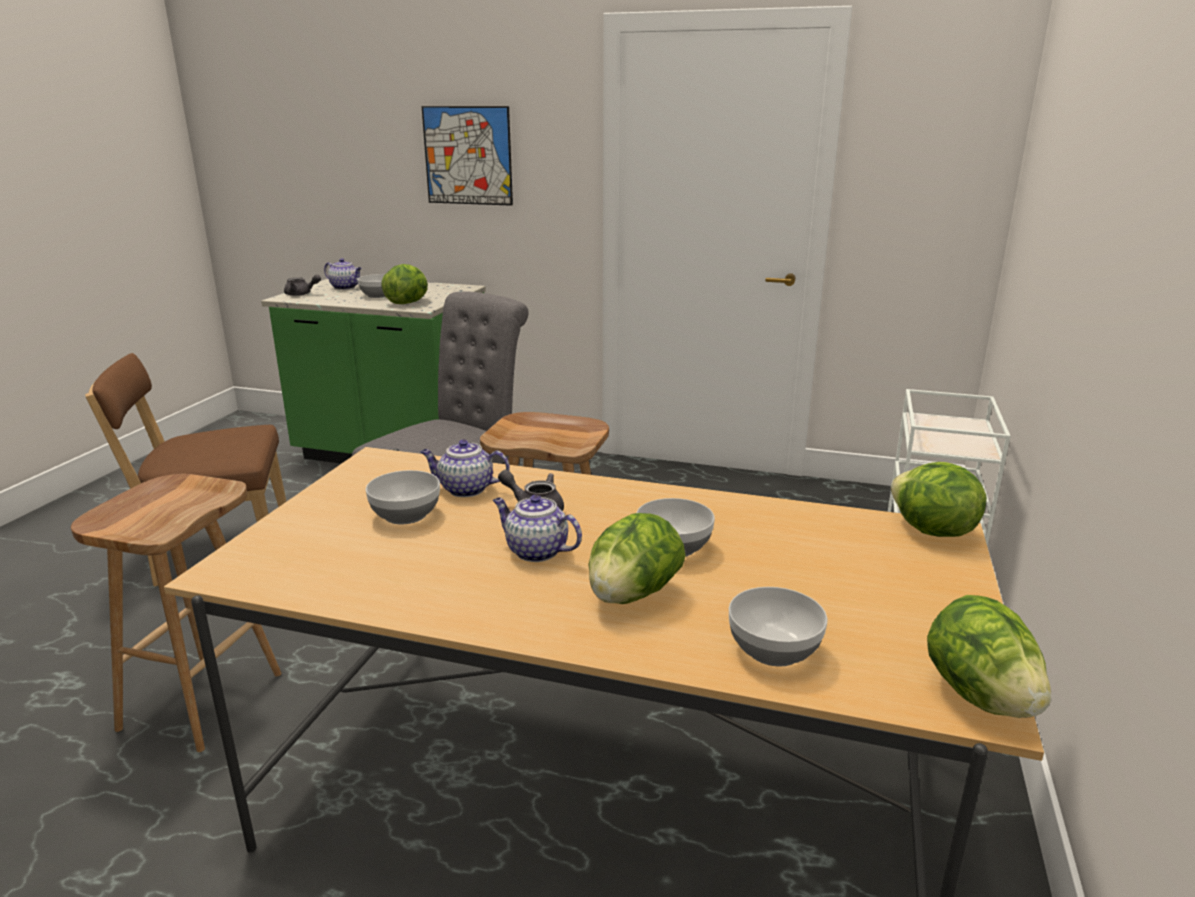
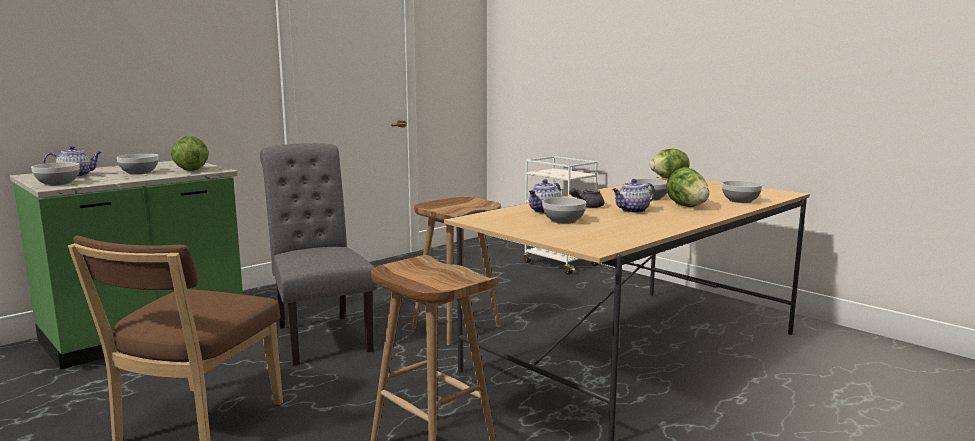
camera: 60 degrees left, 10 degrees down
(301, 294) = (58, 183): grey teapot -> bowl
(468, 156) = (164, 47): picture -> none
(979, 696) = (780, 192): lettuce -> none

